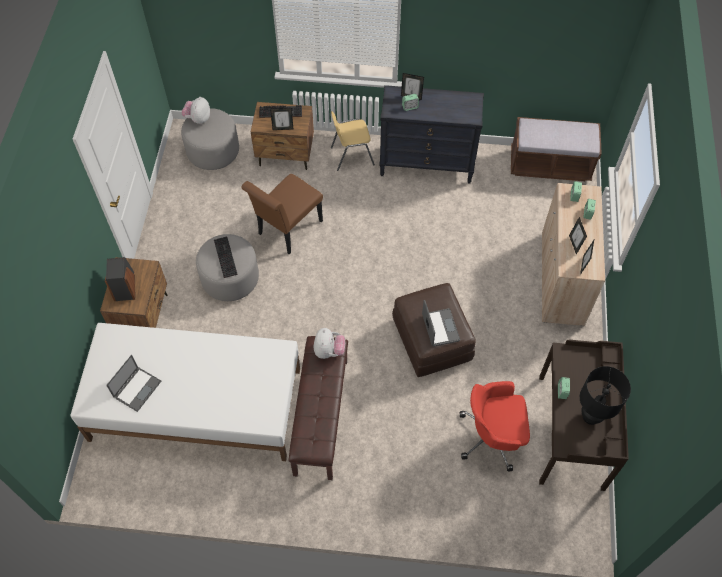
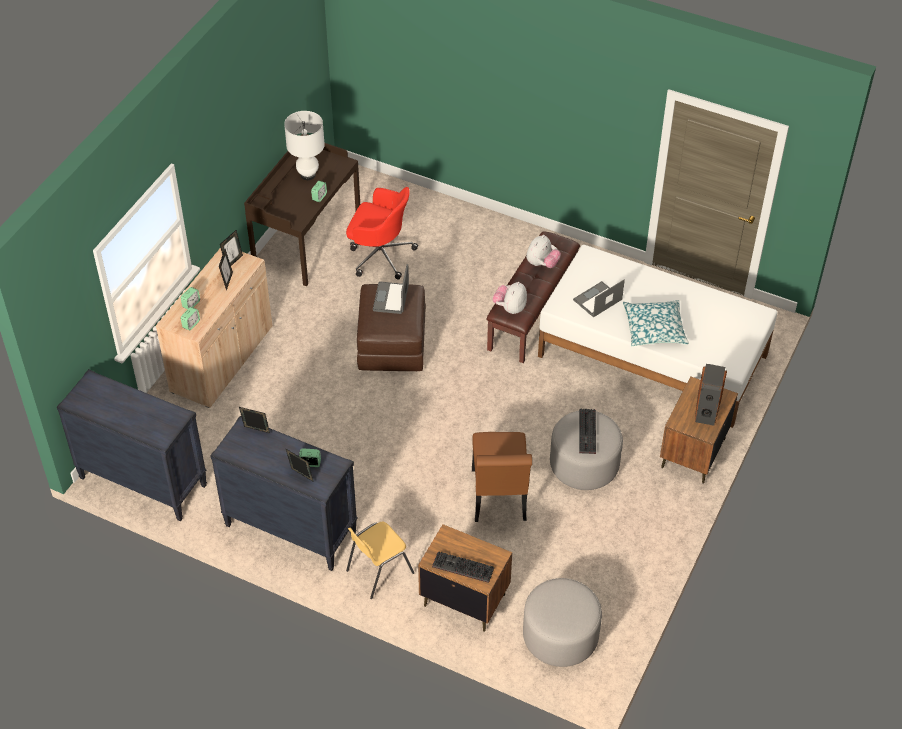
camera: 160 degrees left, 10 degrees down
(137, 388) = (708, 313): laptop -> laptop (597, 300)
(186, 353) = (654, 329): none -> pillow
(198, 119) = (573, 622): plush toy -> plush toy (542, 264)
(283, 128) = (468, 543): picture frame -> picture frame (256, 431)
(287, 230) = (499, 499): brown chair -> brown chair turned 120 degrees clockwise
(351, 156) = (379, 571): yellow chair -> yellow chair turned 135 degrees clockwise
(550, 165) = (142, 482): brown bench -> black dresser
(590, 416) = (308, 175): black table lamp -> white table lamp

